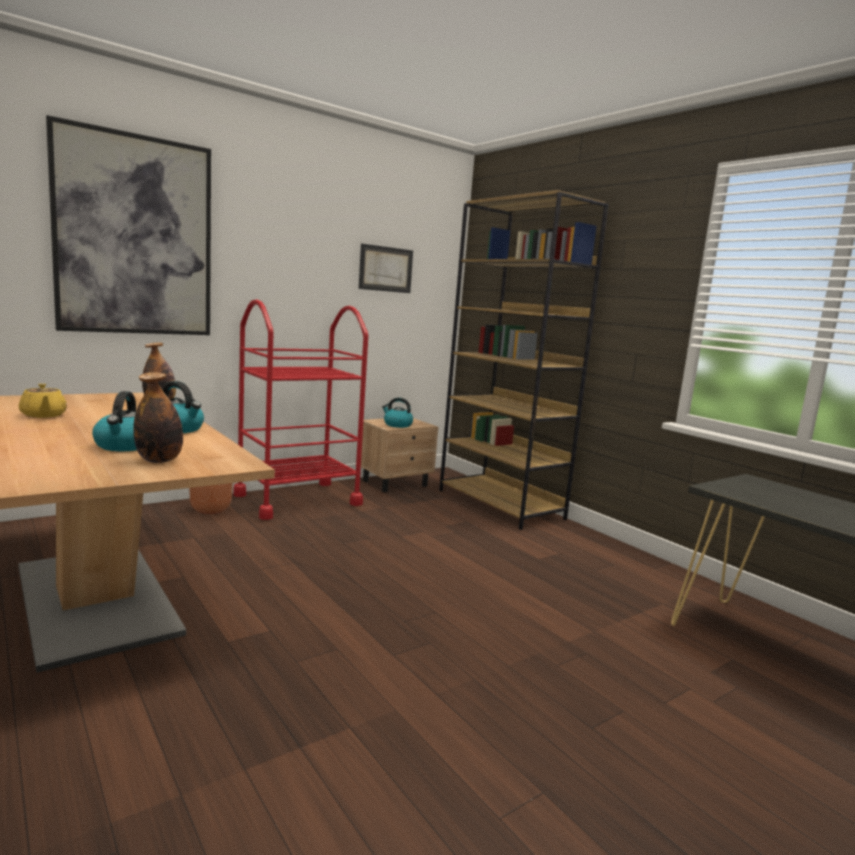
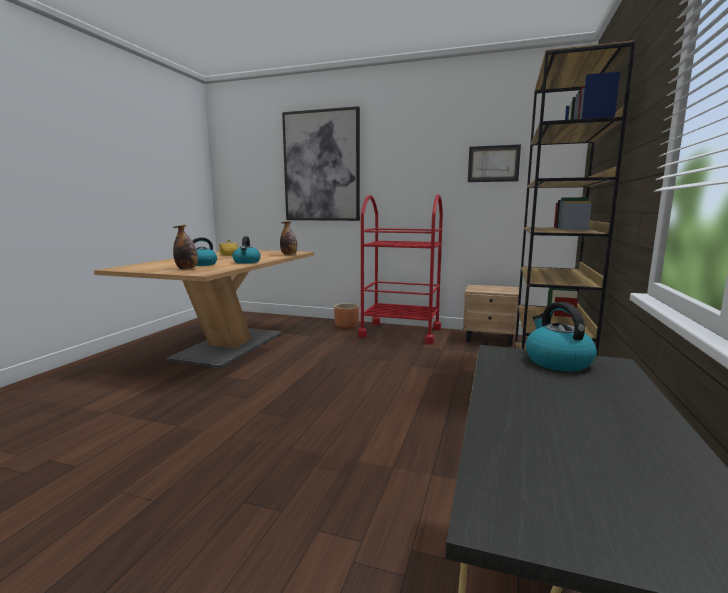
camera: 55 degrees right, 0 degrees up
(397, 425) = (485, 289): kettle -> kettle (557, 361)

